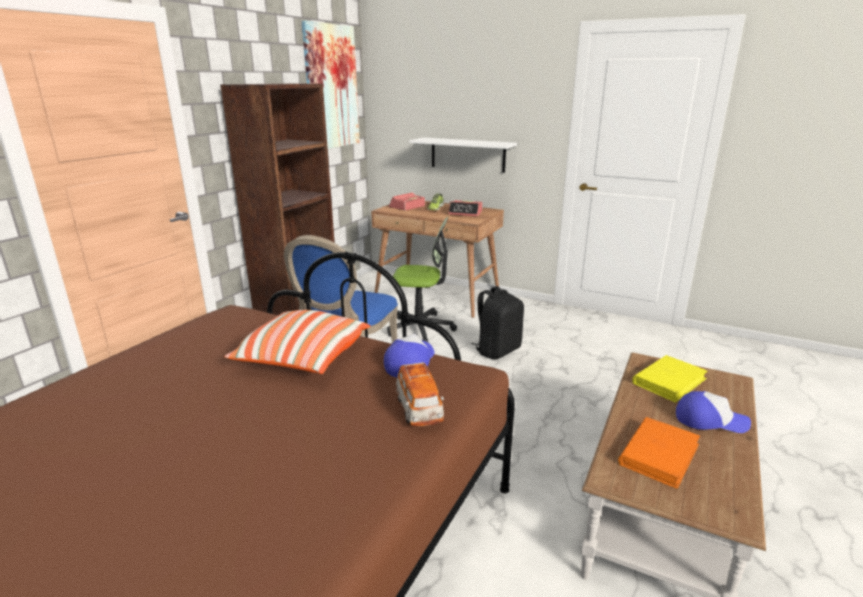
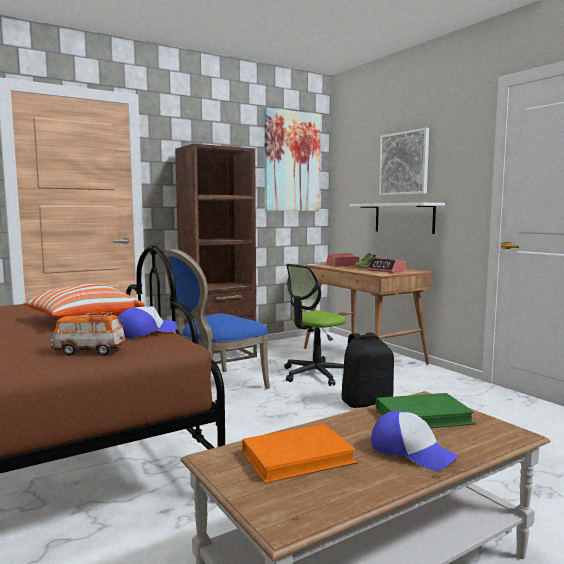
camera: 30 degrees right, 15 degrees down
(419, 410) = (89, 351): toy car -> toy car turned 75 degrees clockwise
(421, 328) = (315, 374): office chair -> office chair turned 105 degrees clockwise
(467, 97) = (404, 163): none -> picture
(669, 381) = (423, 416): yellow book -> green book

